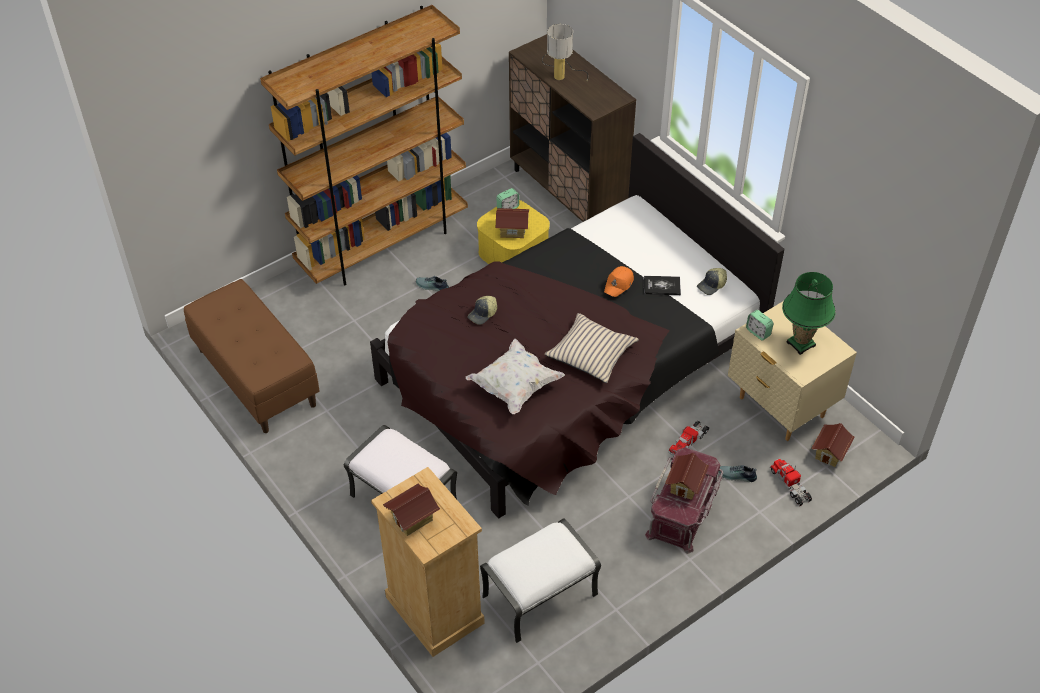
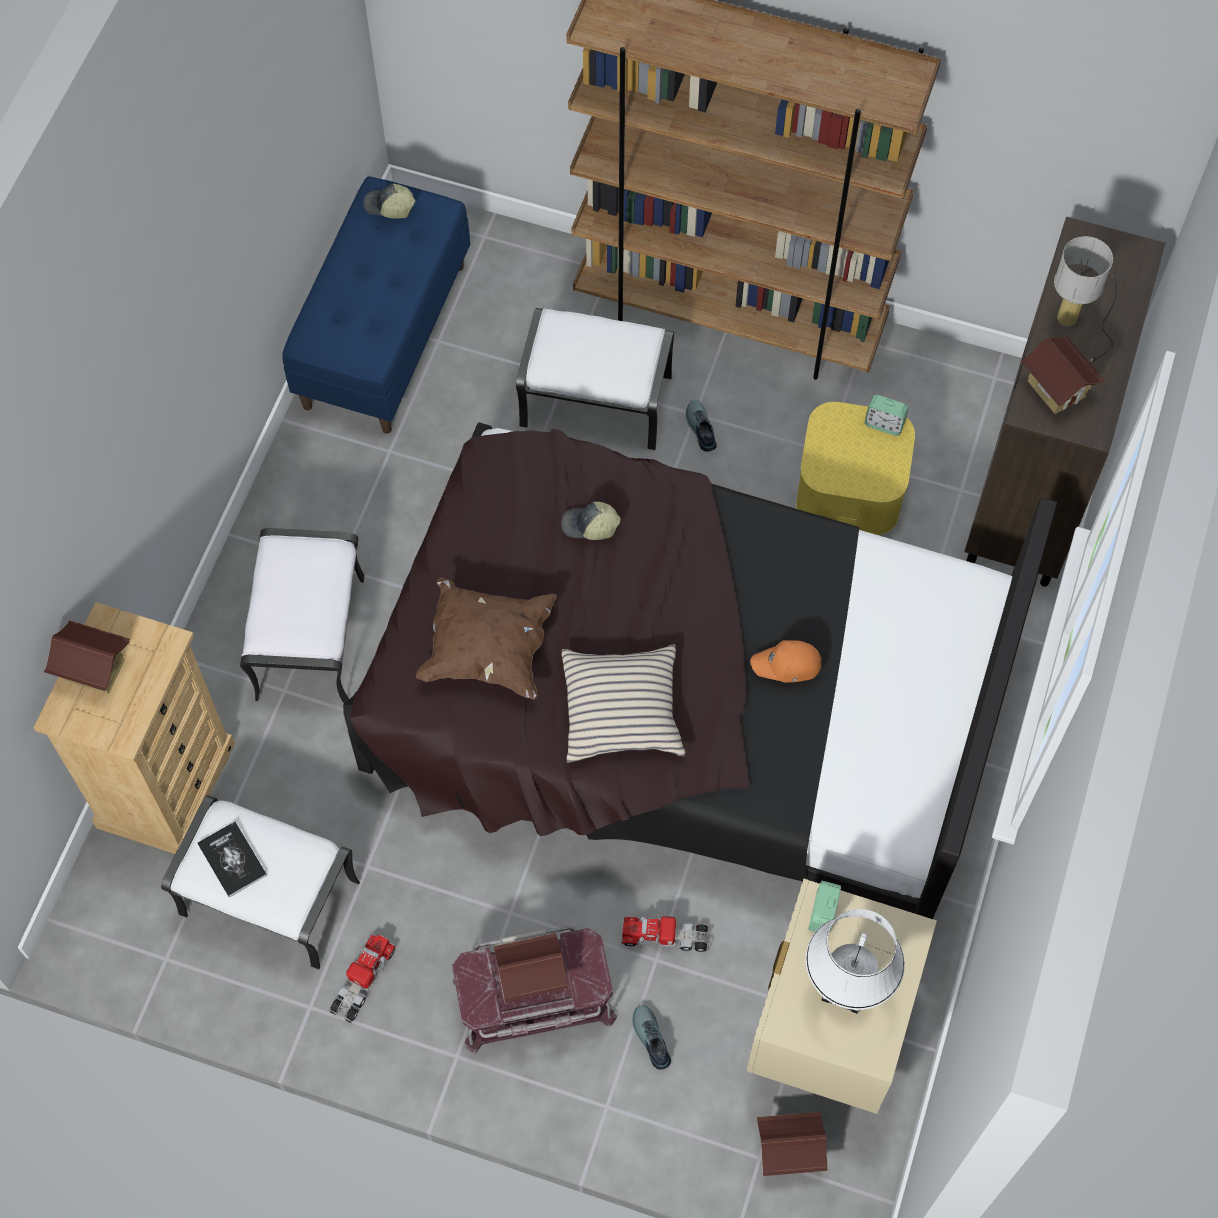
camera: 55 degrees right, 15 degrees up
(256, 377) = (384, 334): brown bench -> blue bench
(379, 315) = (597, 400): none -> white ottoman
(512, 231) = (842, 459): toy house -> toy house (1056, 388)
(515, 387) = (487, 649): white pillow -> brown pillow
(661, 286) = (835, 725): book -> book (232, 860)
(712, 285) = (893, 794): cap -> cap (389, 207)
(790, 485) = (687, 1124): toy truck -> toy truck (363, 980)
(800, 344) = (845, 989): green table lamp -> white table lamp

